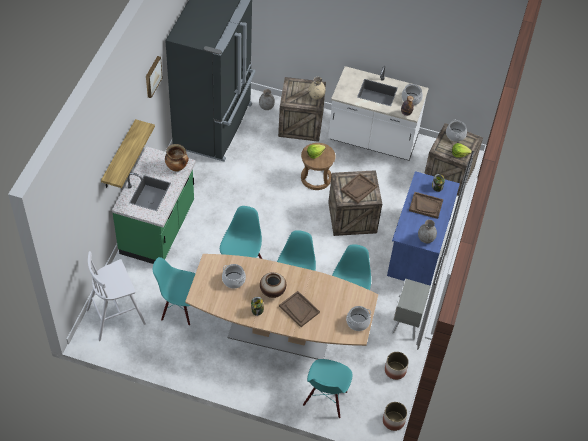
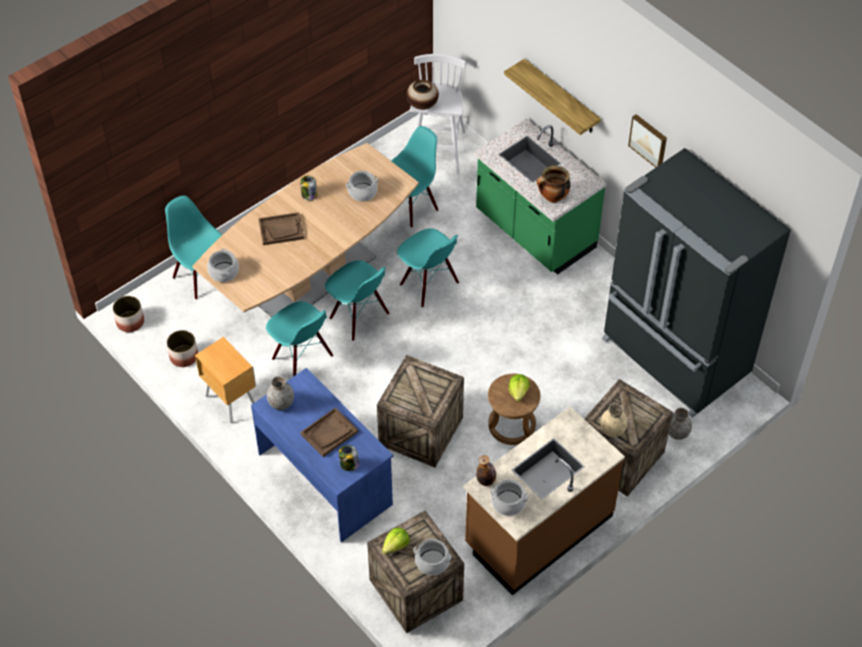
camera: 125 degrees right, 0 degrees up
(272, 291) = (322, 218): vase -> vase (422, 105)
(358, 189) = (417, 391): brown tray -> none
(372, 140) = (538, 530): white counter -> brown counter
(406, 324) = (231, 400): grey nightstand -> brown nightstand

